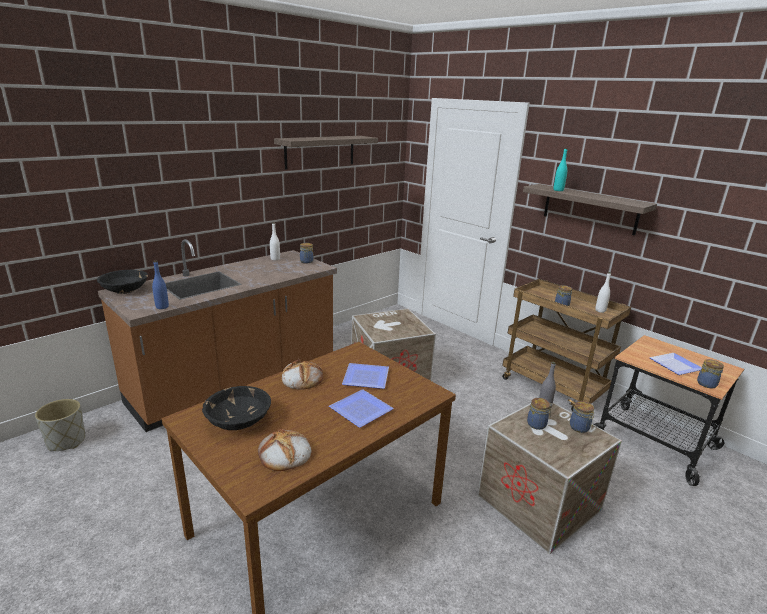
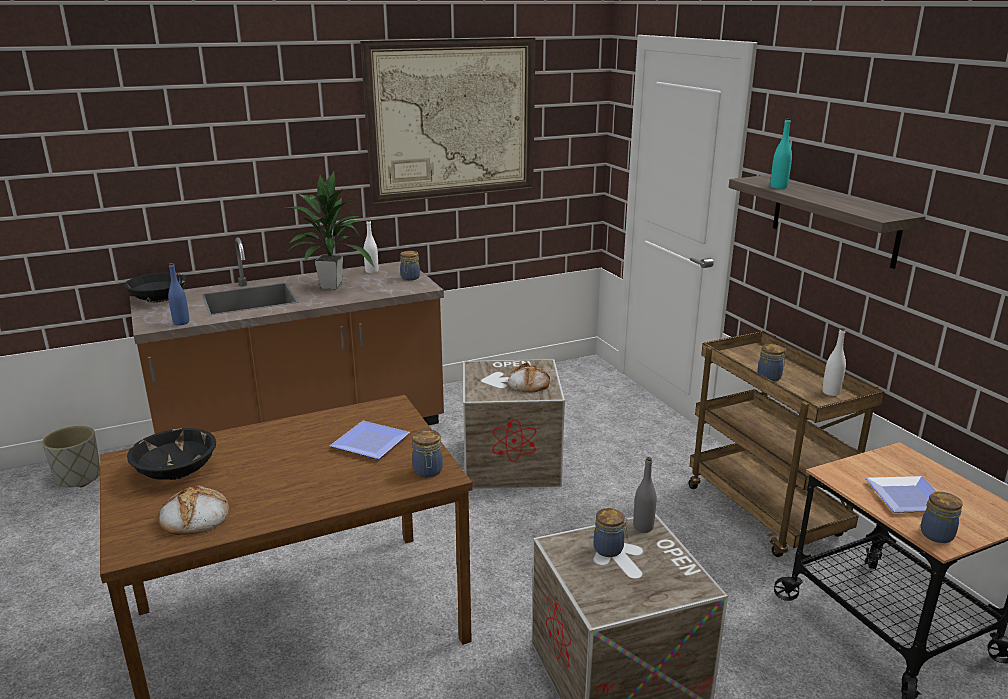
camera: 20 degrees right, 0 degrees up
(255, 271) = (330, 286): none -> potted plant
(301, 378) = (290, 431): bread -> bread (528, 383)
(320, 151) = (452, 120): shelf -> picture
(361, 411) = (326, 483): plate -> none
(580, 428) = (673, 566): jar -> jar (428, 471)

